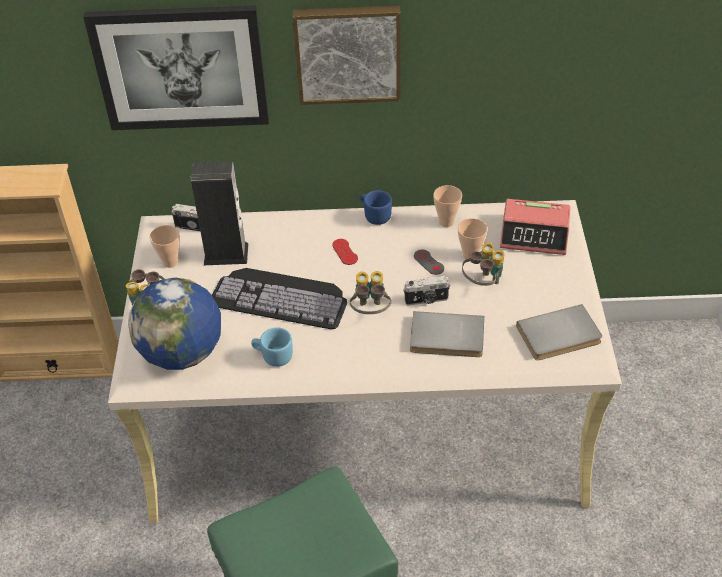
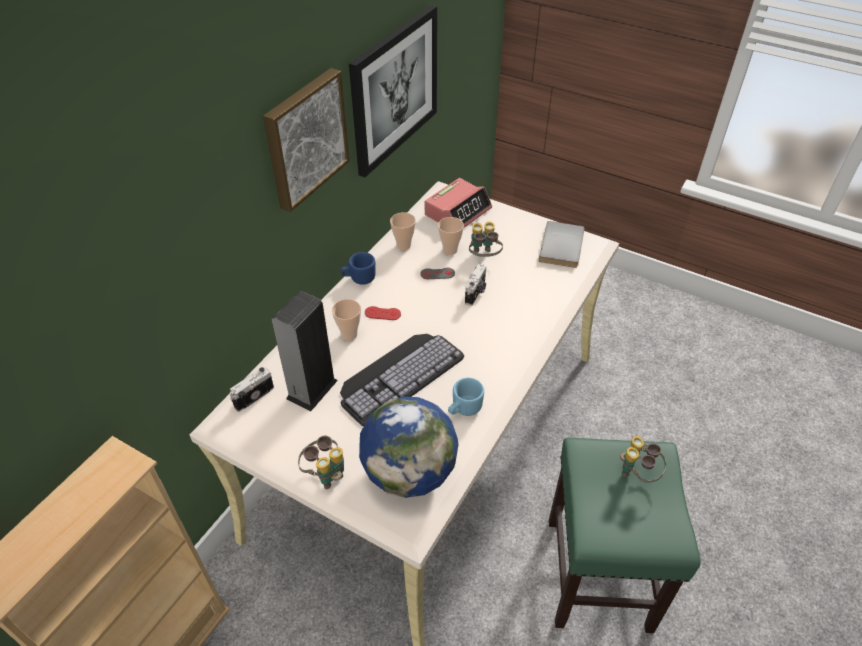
camera: 60 degrees left, 0 degrees up
(170, 262) = (282, 434): cup -> cup (349, 334)
(181, 67) = (187, 241): picture -> picture (394, 89)
(370, 311) = (461, 328): binoculars -> binoculars (637, 474)
(447, 338) = (523, 300): grey book -> none

